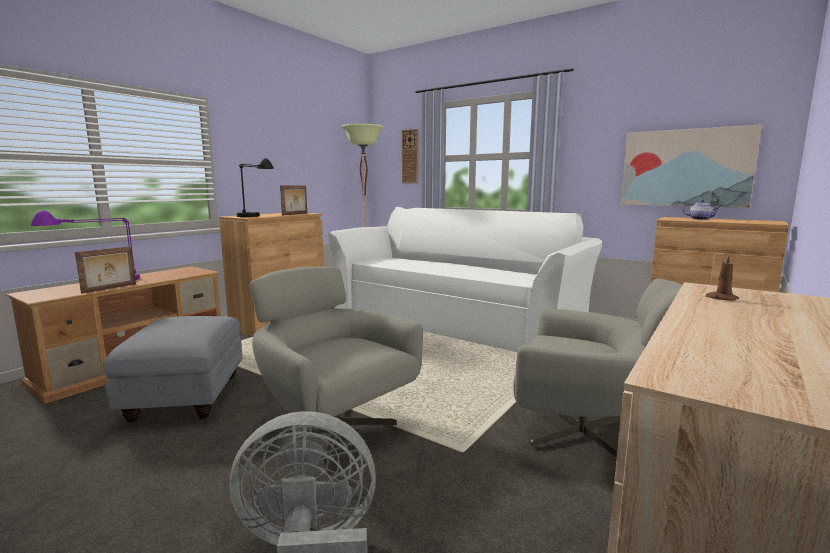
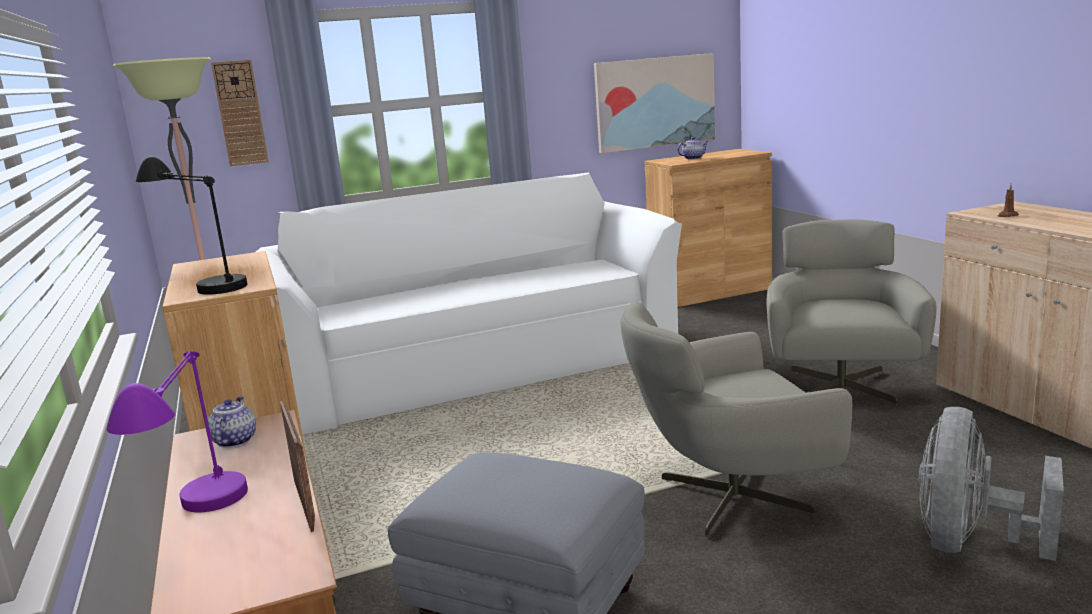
camera: 55 degrees left, 5 degrees up
(182, 272) = (234, 440): none -> teapot
(295, 214) = (253, 263): picture frame -> none
(587, 434) = (840, 385): grey armchair -> grey armchair turned 45 degrees counterclockwise

